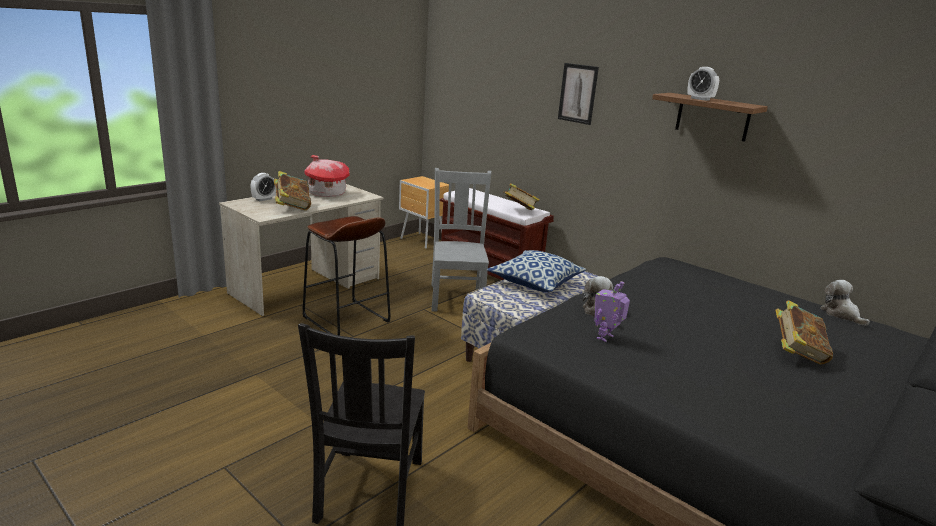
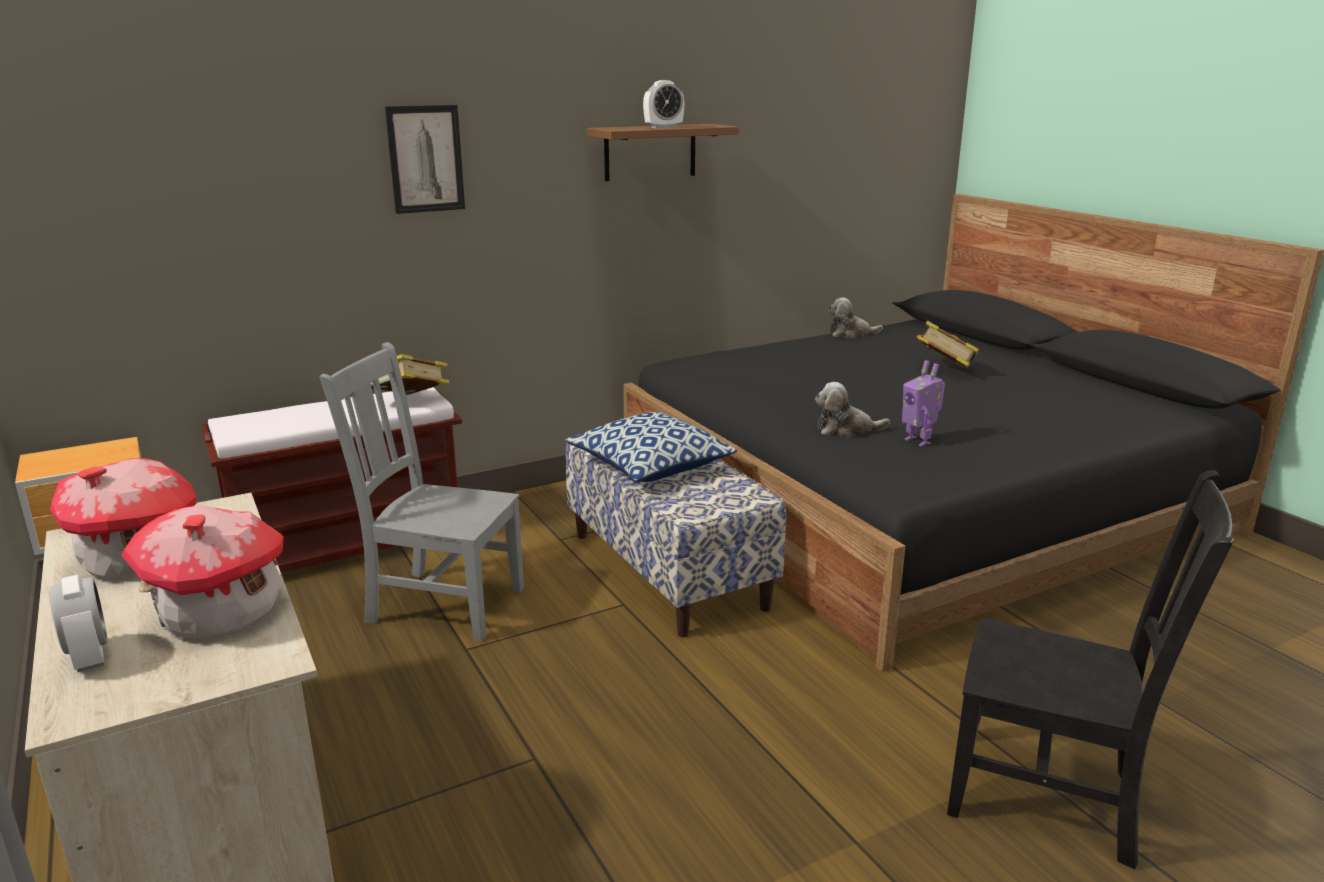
camera: 70 degrees left, 0 degrees up
(292, 207) = (220, 612): book -> toy house
(346, 319) = (450, 761): brown stool -> none

